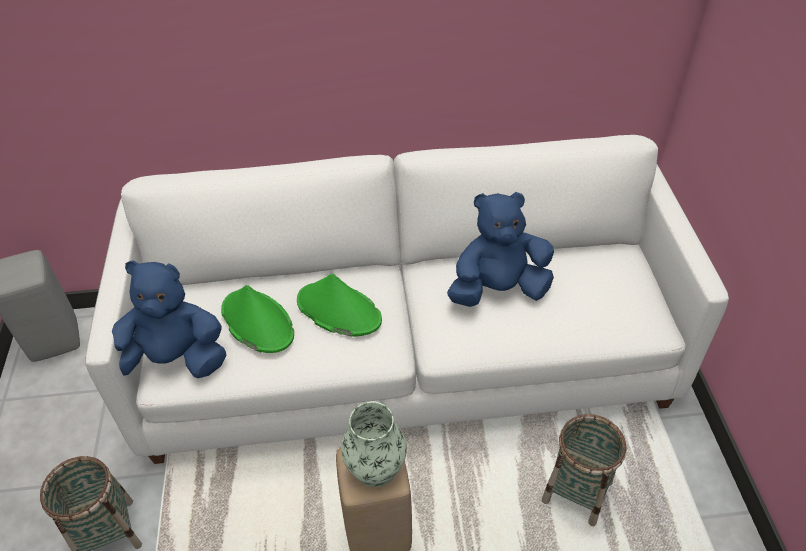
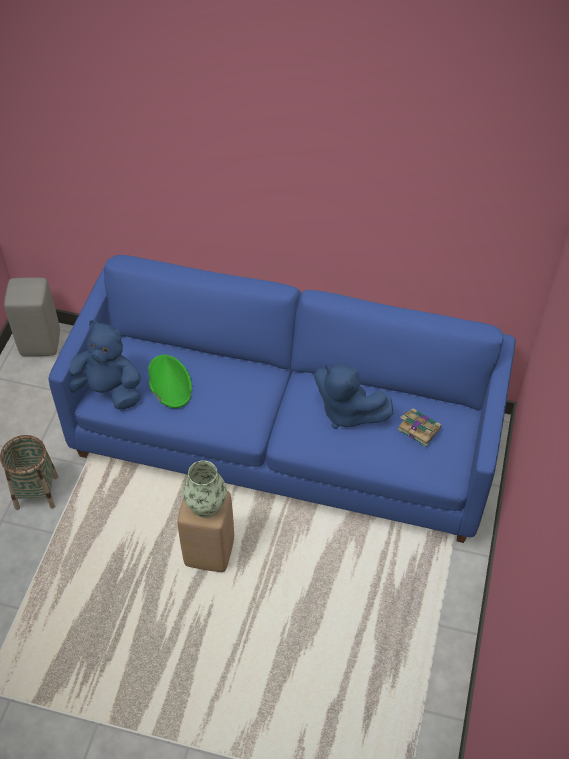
camera: 20 degrees right, 5 degrees up
(338, 310) = (227, 391): green hat -> none
(406, 356) = (285, 438): white sofa -> blue sofa
(498, 290) = (347, 412): blue plush toy -> blue plush toy turned 150 degrees counterclockwise
(577, 492) = (359, 576): basket -> none
(590, 282) = (418, 428): none -> book

